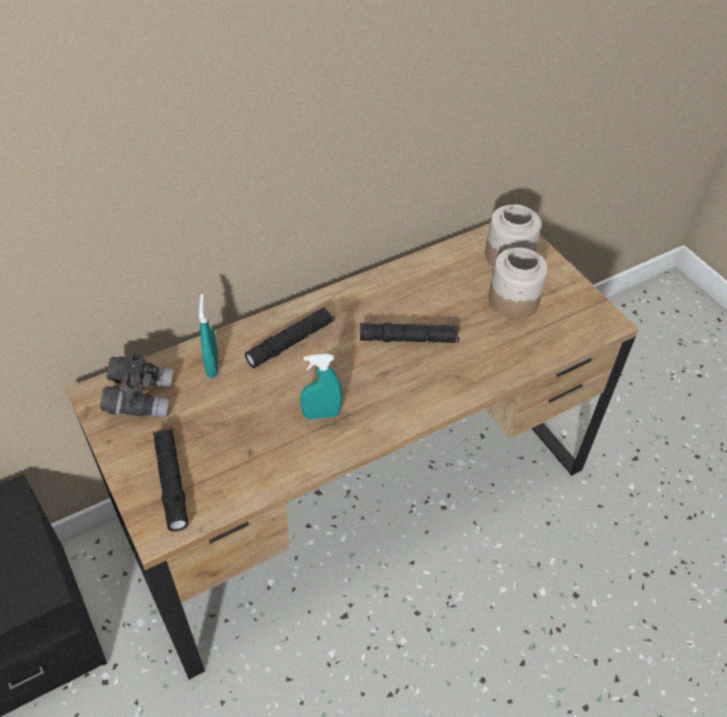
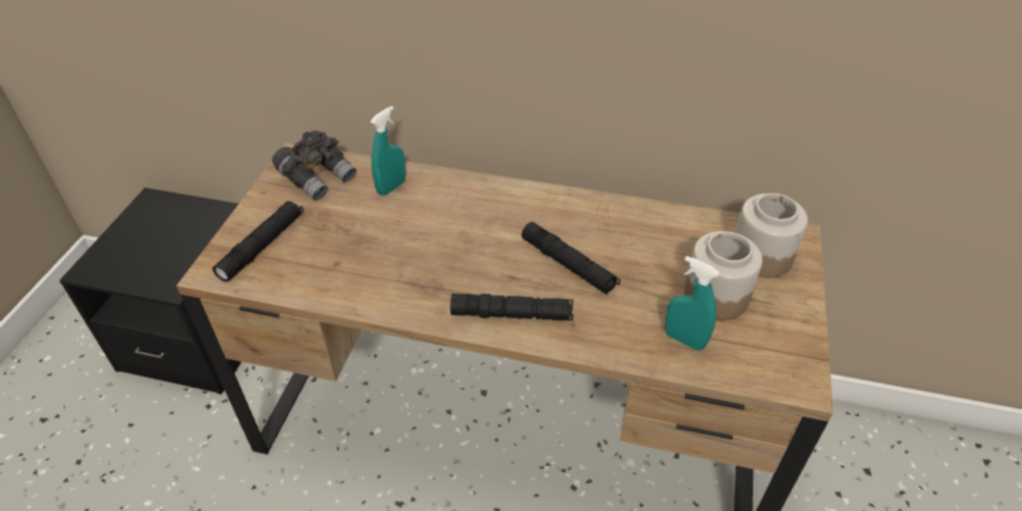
camera: 45 degrees right, 5 degrees down
(290, 342) = (468, 207): black flashlight -> black flashlight (512, 314)
(321, 414) = (421, 274): turquoise spray bottle -> turquoise spray bottle (684, 340)

